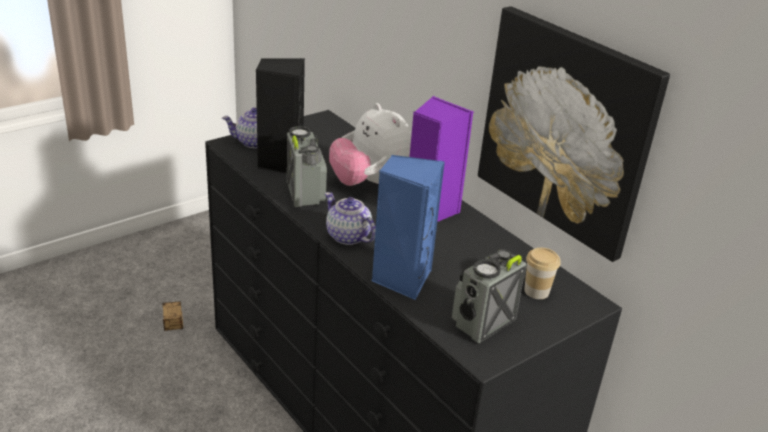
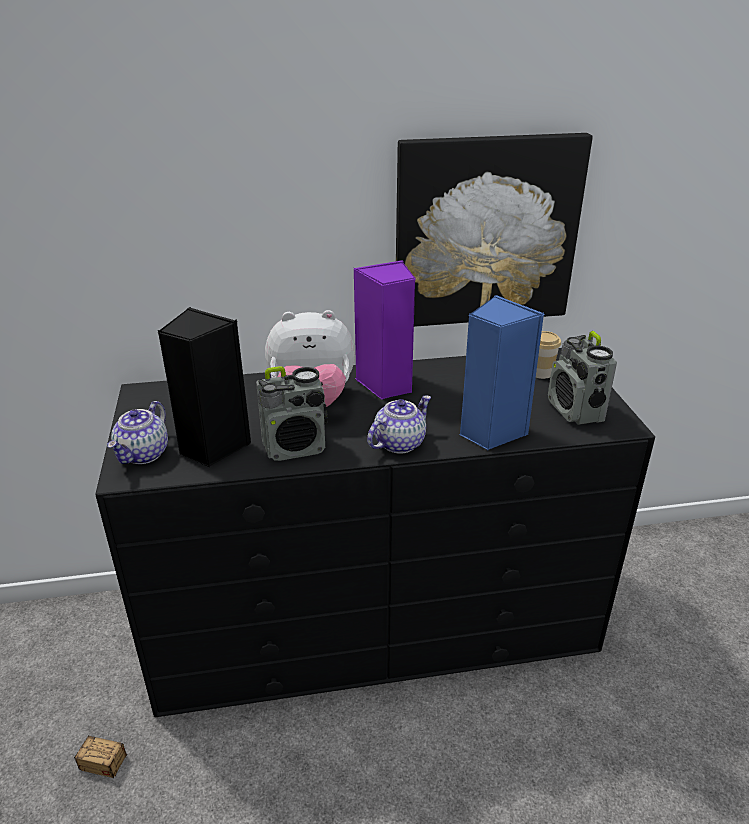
camera: 60 degrees left, 0 degrees up
(305, 194) = (295, 447): radio -> radio turned 150 degrees clockwise
(347, 236) = (399, 443): teapot -> teapot turned 150 degrees clockwise

